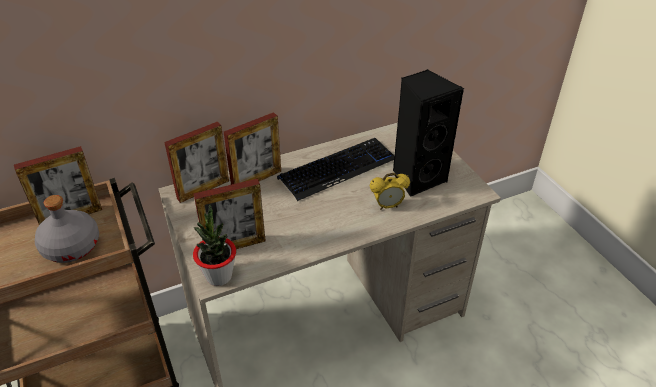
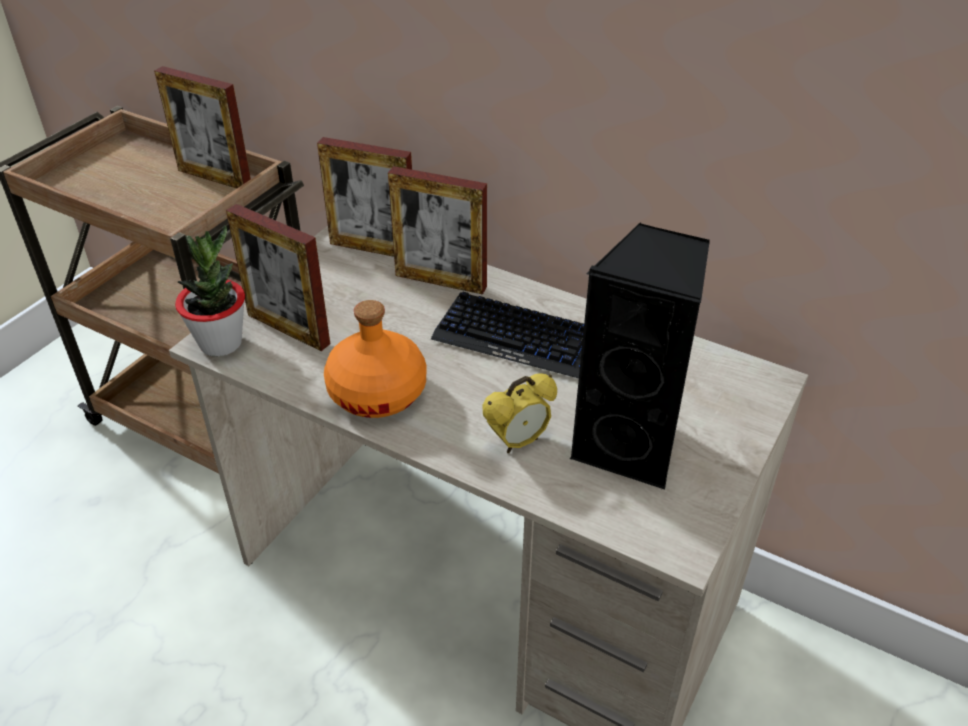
camera: 55 degrees right, 0 degrees up
(72, 246) = (166, 204): grey bottle -> none
(315, 234) = (378, 391): none -> orange bottle
(387, 206) = (518, 442): alarm clock -> alarm clock turned 75 degrees counterclockwise

